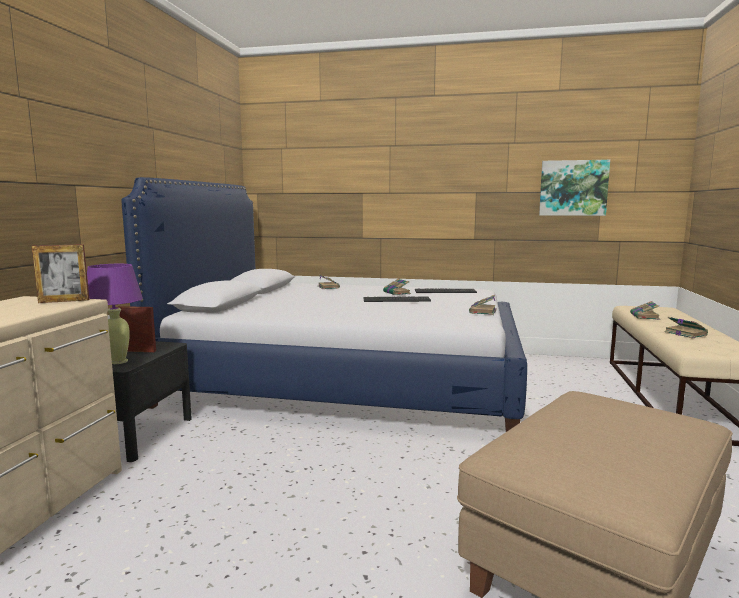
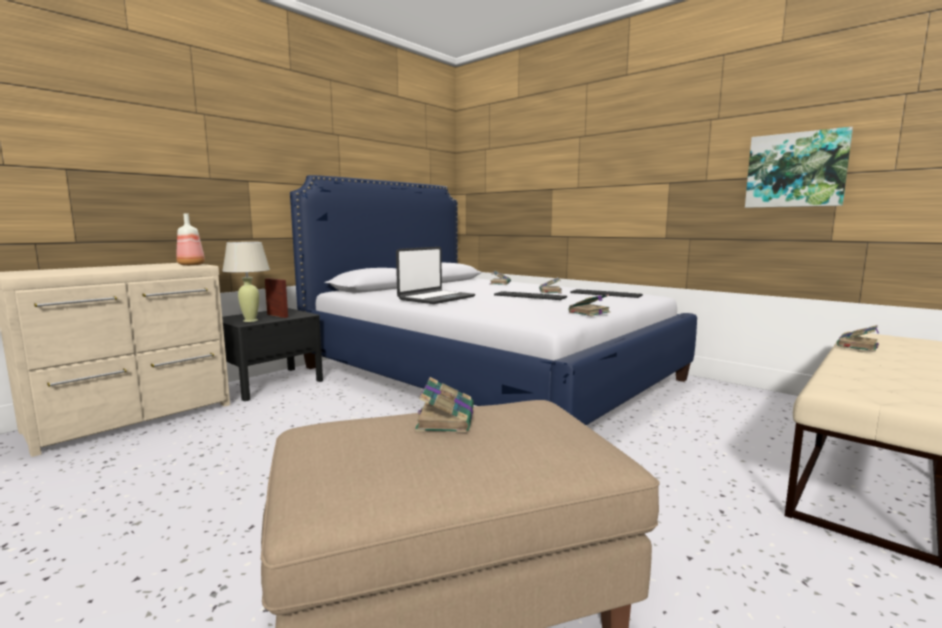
camera: 30 degrees right, 0 degrees up
(64, 301) = (192, 265): picture frame -> bottle
(118, 361) = (250, 320): purple table lamp -> beige table lamp
(322, 311) = (436, 298): none -> laptop
(684, 333) = (873, 370): book -> book (446, 418)

